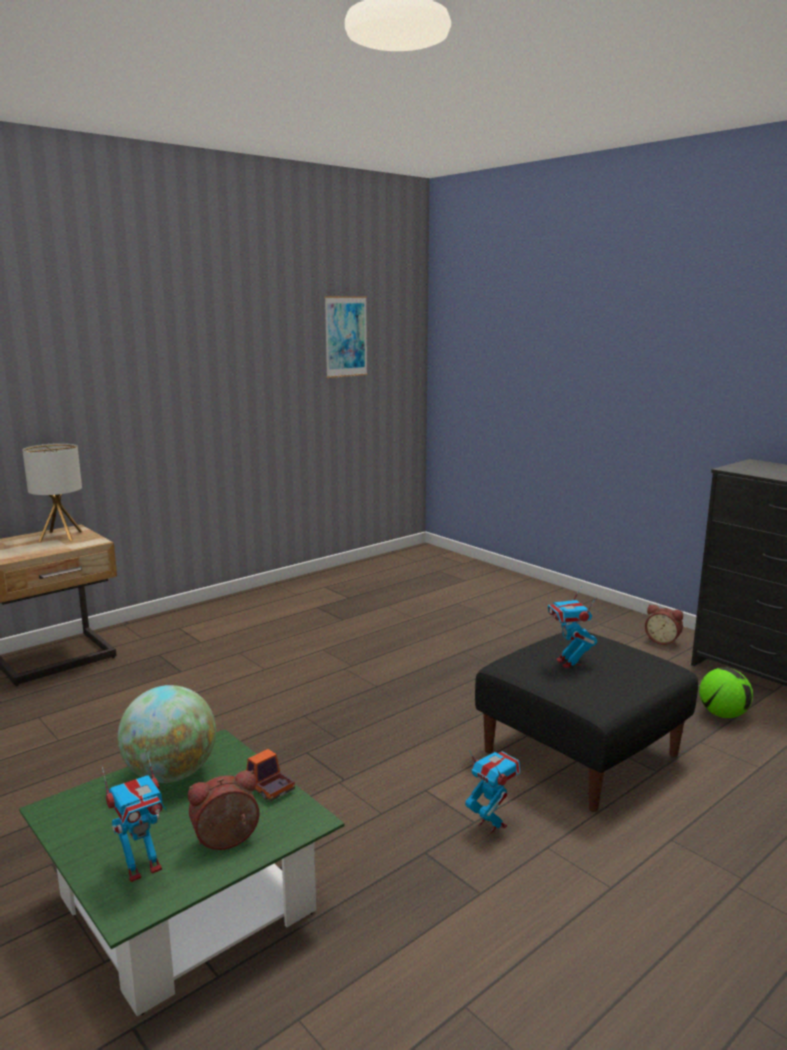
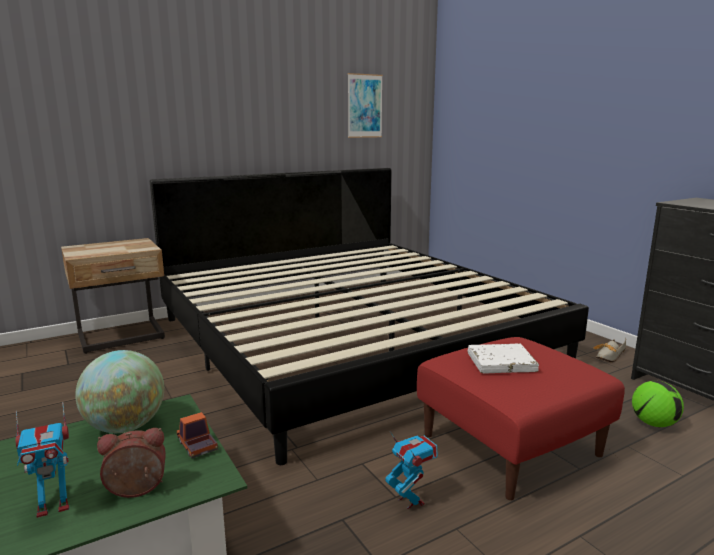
camera: 10 degrees right, 0 degrees up
(61, 536) = (128, 244): table lamp -> none
(359, 641) = (350, 339): none -> bed
(569, 663) = (501, 363): toy robot -> white book
(580, 752) = (511, 444): black ottoman -> red ottoman
(662, 641) = (608, 357): alarm clock -> shoe

